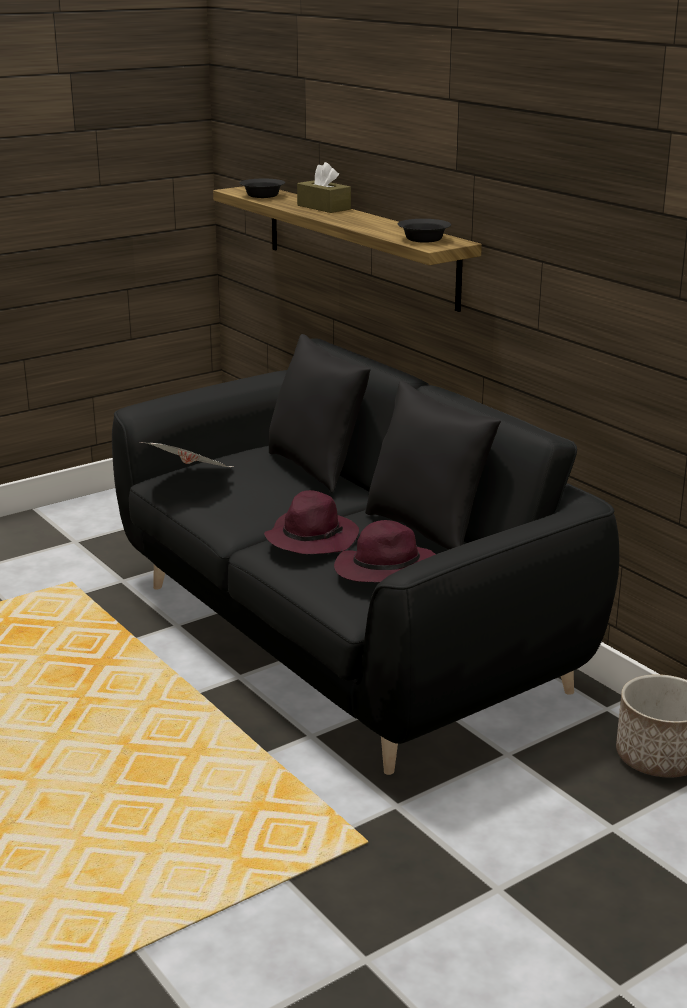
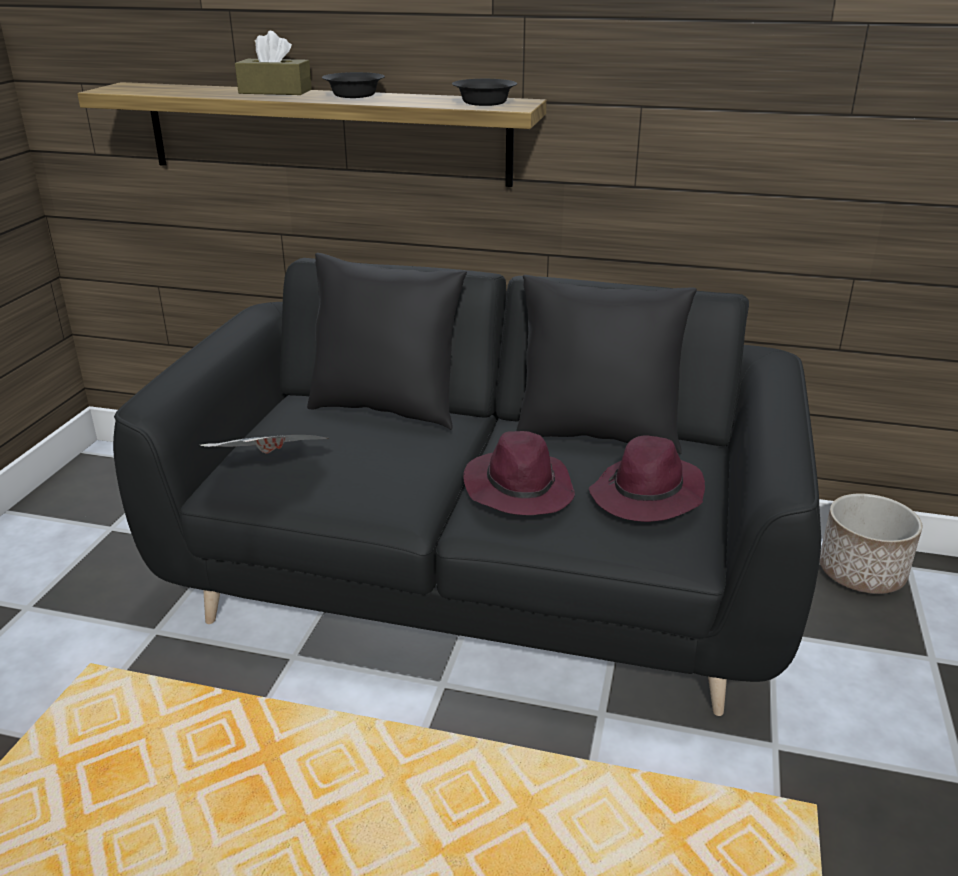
camera: 40 degrees left, 5 degrees up
(261, 196) = (163, 90): black bowl -> black bowl (353, 96)

